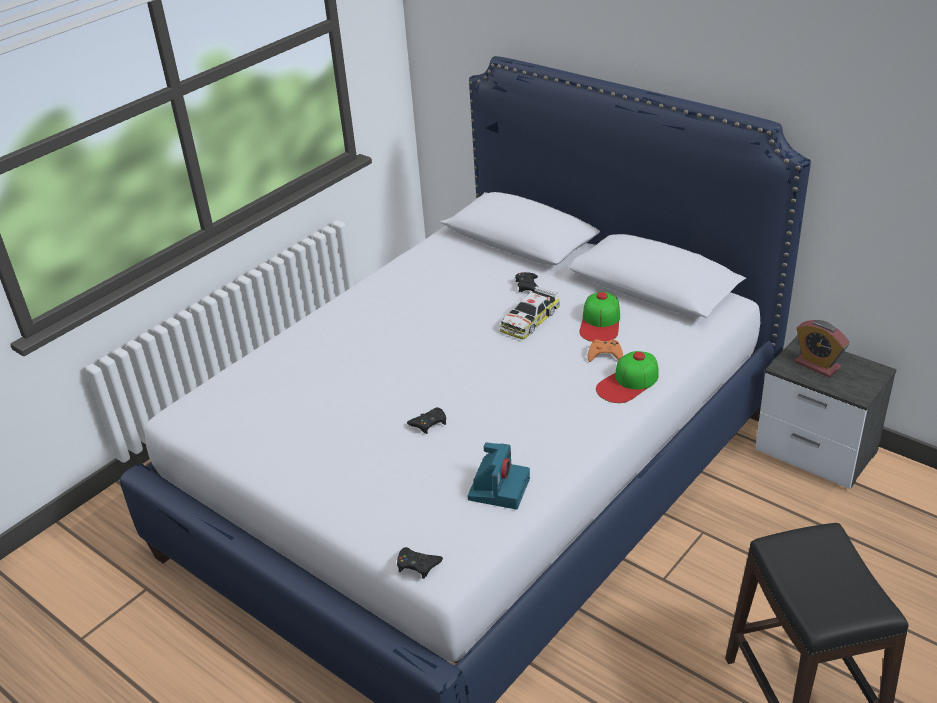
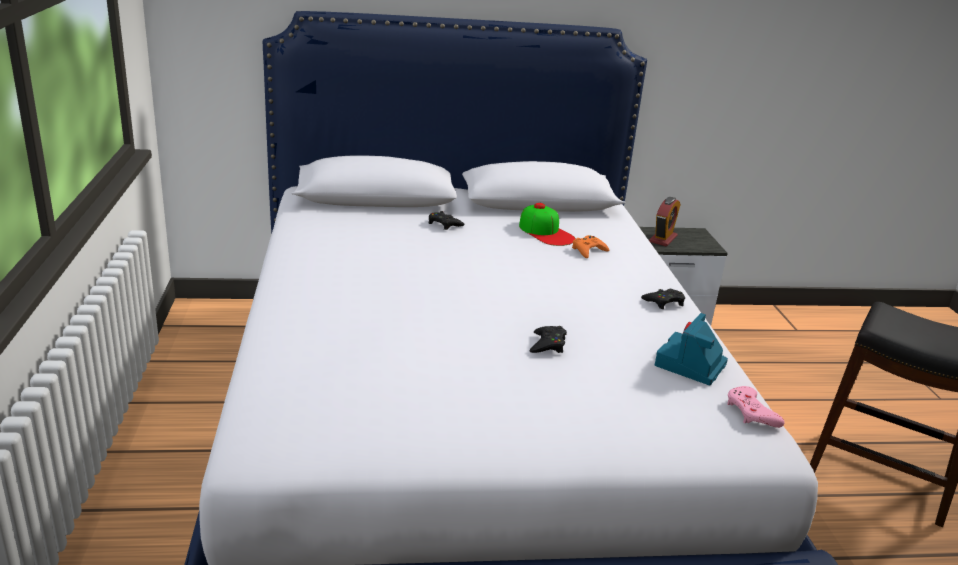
camera: 50 degrees left, 10 degrees down
(417, 565) = (747, 454): black game controller -> black game controller (664, 302)
(474, 542) = (751, 412): none -> pink game controller
(499, 488) = (690, 365): camera -> camera turned 120 degrees counterclockwise
(529, 320) = (489, 246): toy car -> none
(628, 382) = (637, 262): cap -> none
(817, 365) = (663, 239): alarm clock -> alarm clock turned 60 degrees counterclockwise

